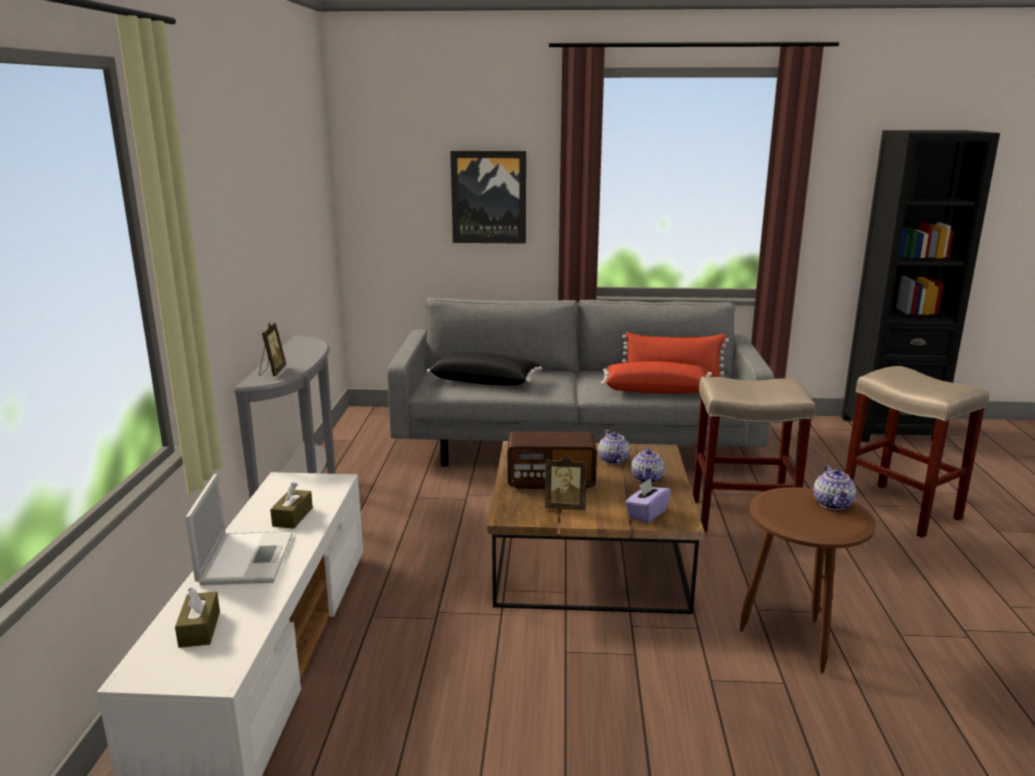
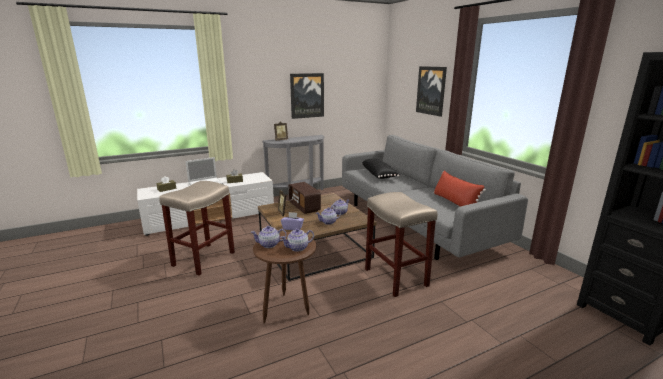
camera: 60 degrees right, 0 degrees up
(268, 243) = (307, 95): none -> picture
(656, 390) = (426, 202): red pillow -> none
(808, 523) = (269, 244): none -> teapot
(898, 509) = (481, 332): beige stool -> beige stool (204, 258)

